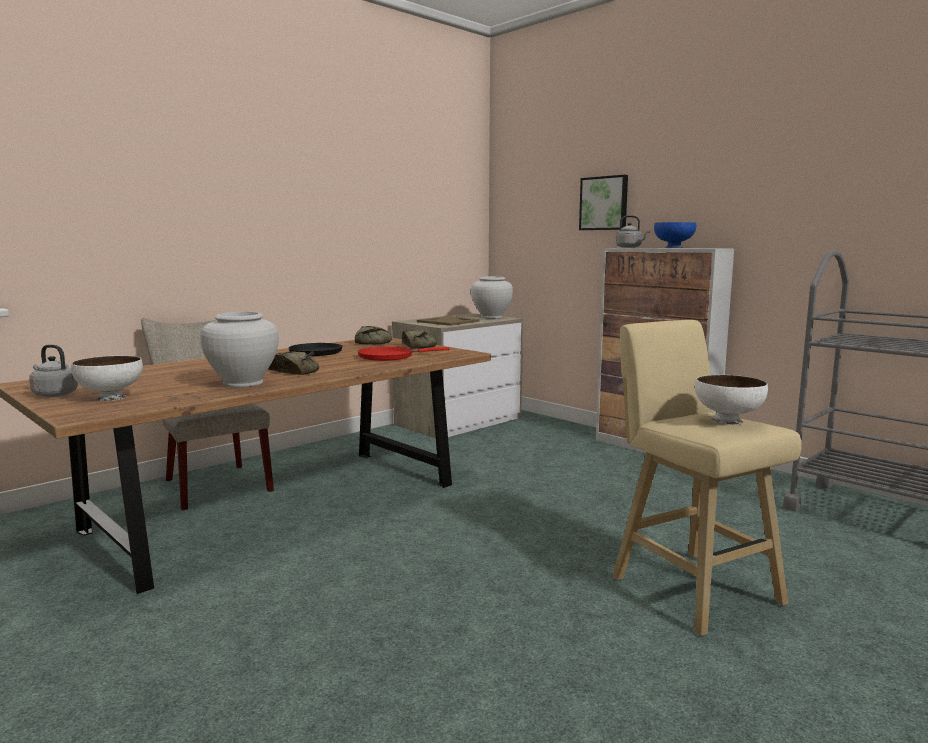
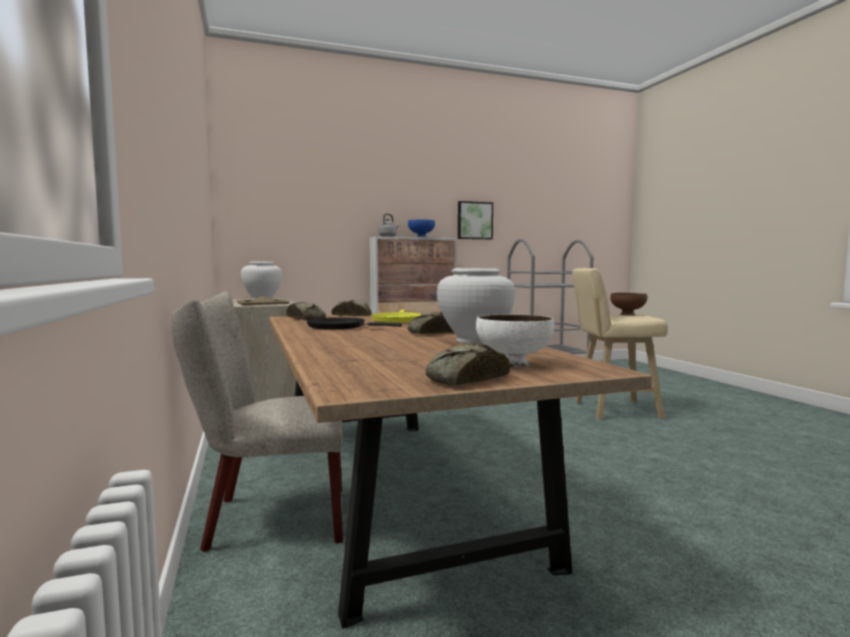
camera: 65 degrees left, 5 degrees down
(54, 394) = (464, 378): grey kettle -> bread
(389, 357) = (396, 320): red frying pan -> yellow frying pan
(604, 203) = (347, 204): picture -> picture (474, 220)
(728, 421) = (628, 314): white bowl -> brown bowl

